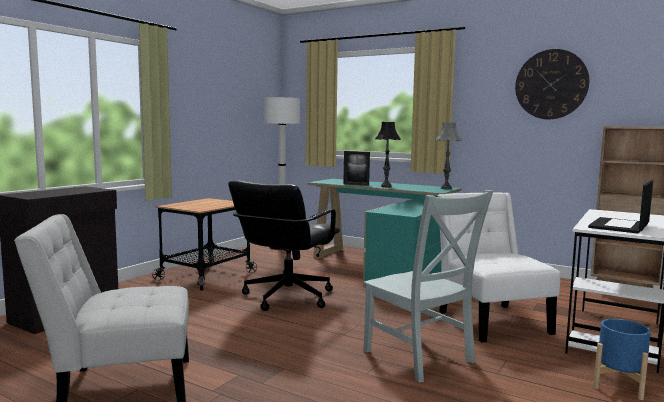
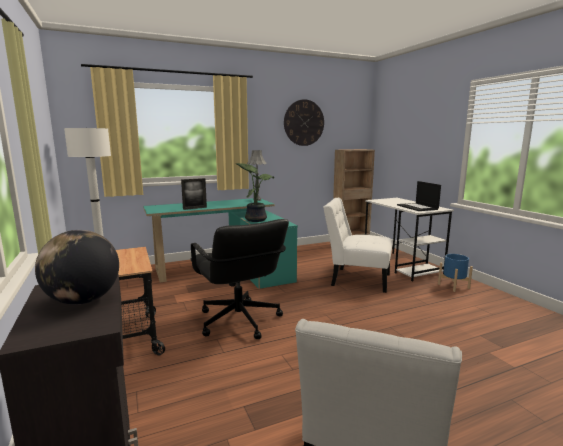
camera: 55 degrees left, 5 degrees up
(66, 192) = (83, 301): none -> globe
(386, 186) = (220, 205): black table lamp -> none
(400, 206) = (255, 219): none -> potted plant
(421, 358) = (395, 315): grey chair -> none

